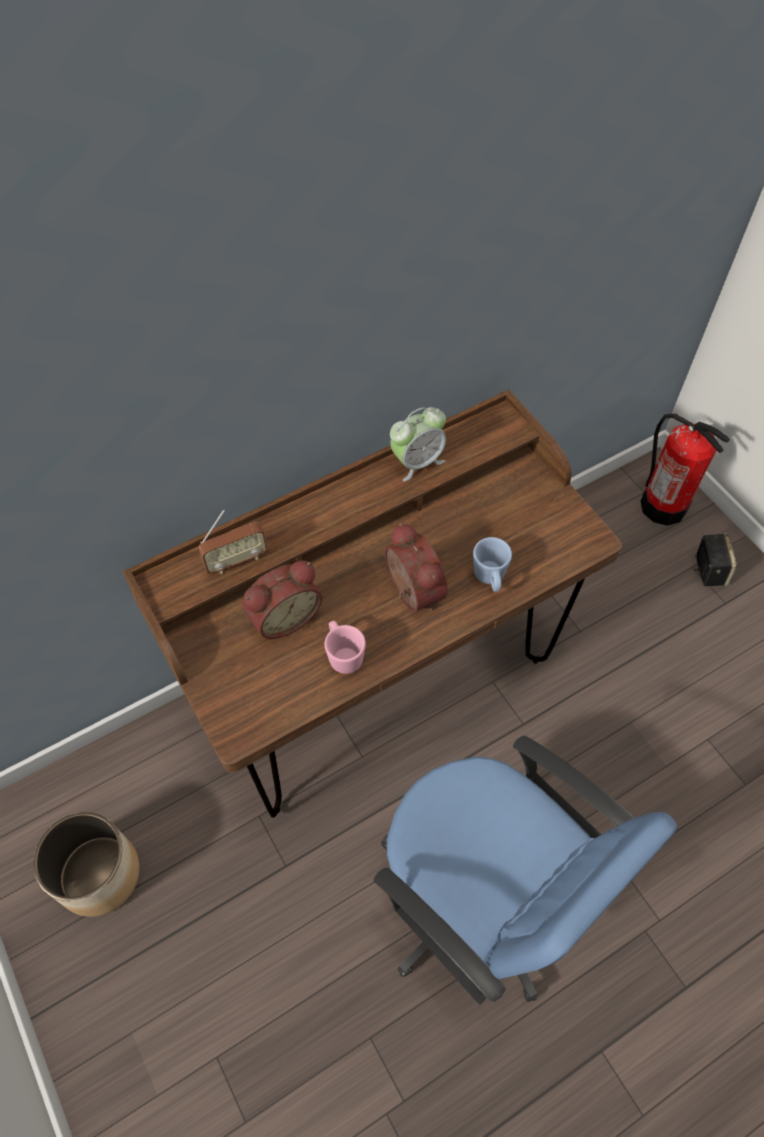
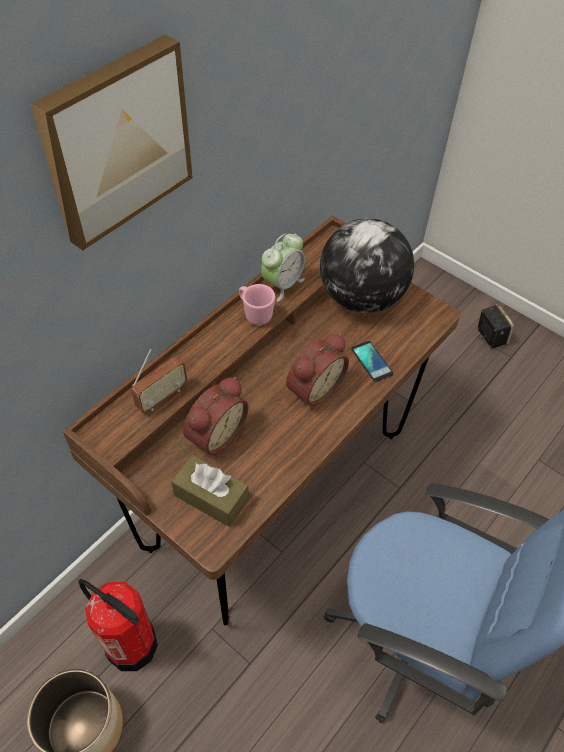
camera: 20 degrees left, 5 degrees down
(204, 290) = (115, 141): none -> picture
(254, 684) = (211, 497): none -> brown tissue box
(343, 655) = (278, 452): pink mug -> pink mug (255, 314)
(410, 592) = (313, 388): alarm clock -> alarm clock turned 90 degrees clockwise
(490, 578) = (371, 361): blue mug -> phone
(509, 498) = (361, 298): none -> globe
(663, 505) = (440, 298): fire extinguisher -> fire extinguisher (131, 644)

